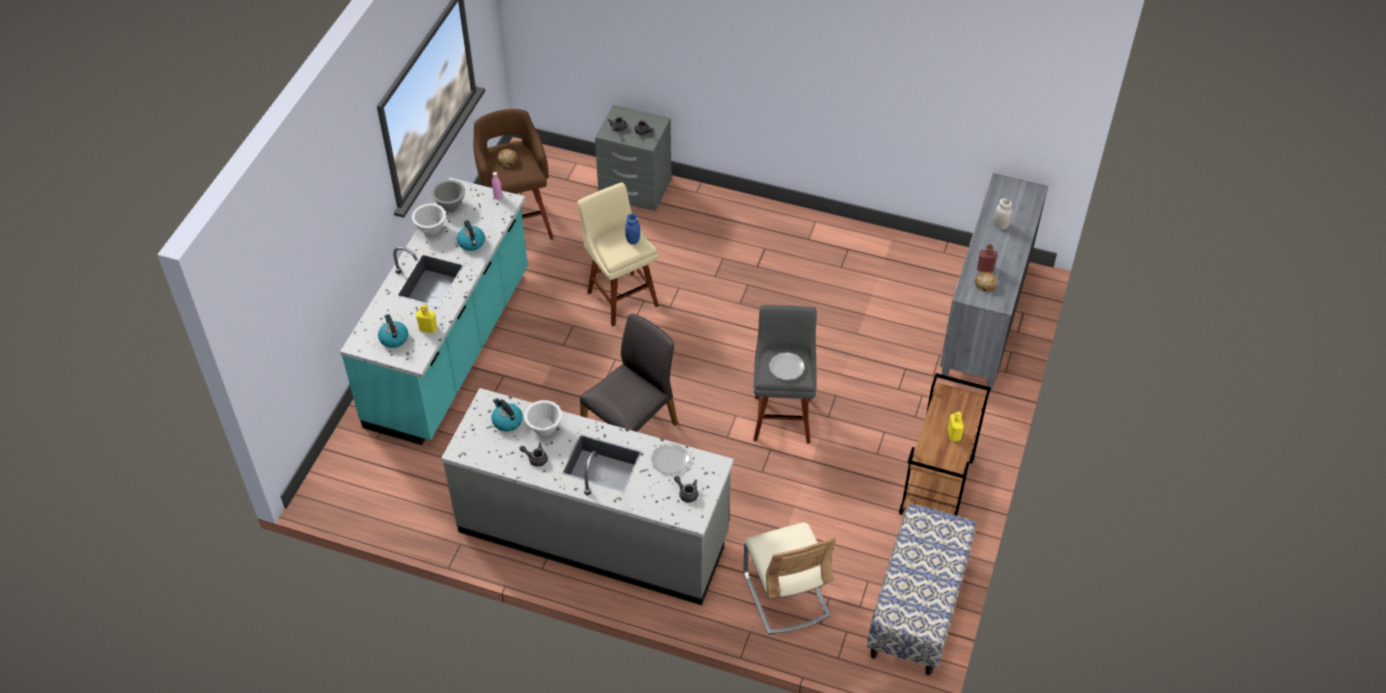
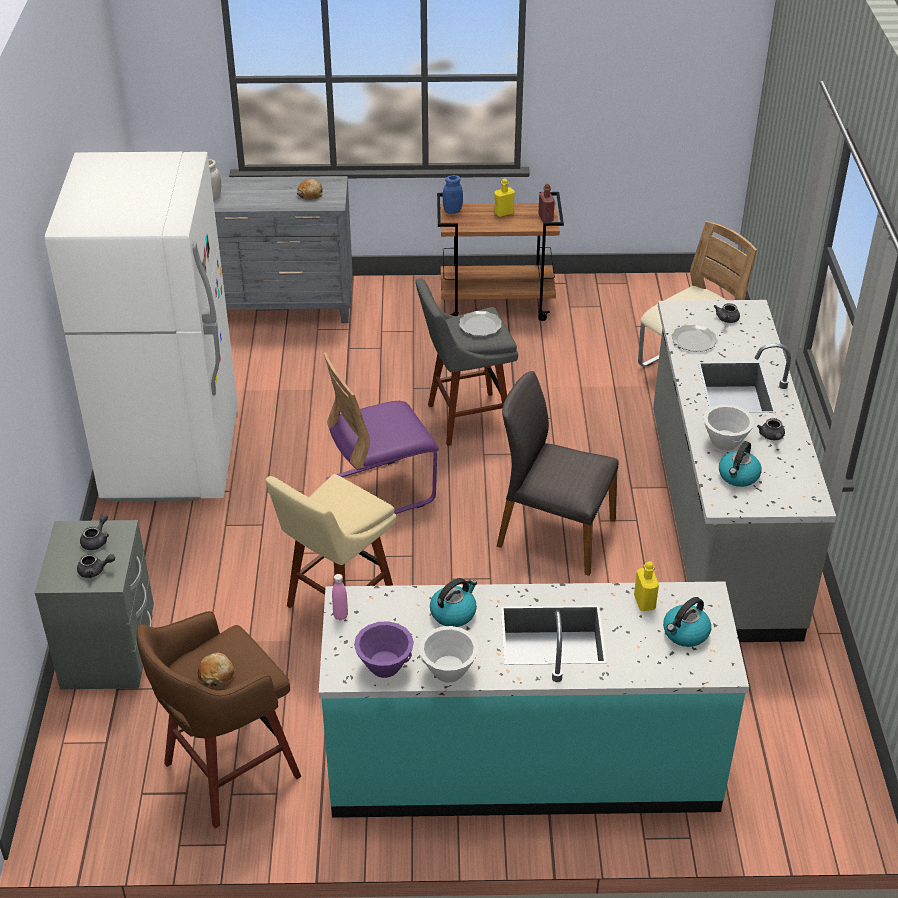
camera: 110 degrees left, 10 degrees down
(451, 205) = (384, 666): grey bowl -> purple bowl
(633, 240) = (331, 494): blue jar -> blue jar (452, 210)
(721, 345) = (380, 491): none -> purple chair
(808, 243) = (172, 456): none -> white fridge
(917, 608) = (643, 294): bench -> none
(985, 268) = (286, 197): red bottle -> red bottle (545, 218)

